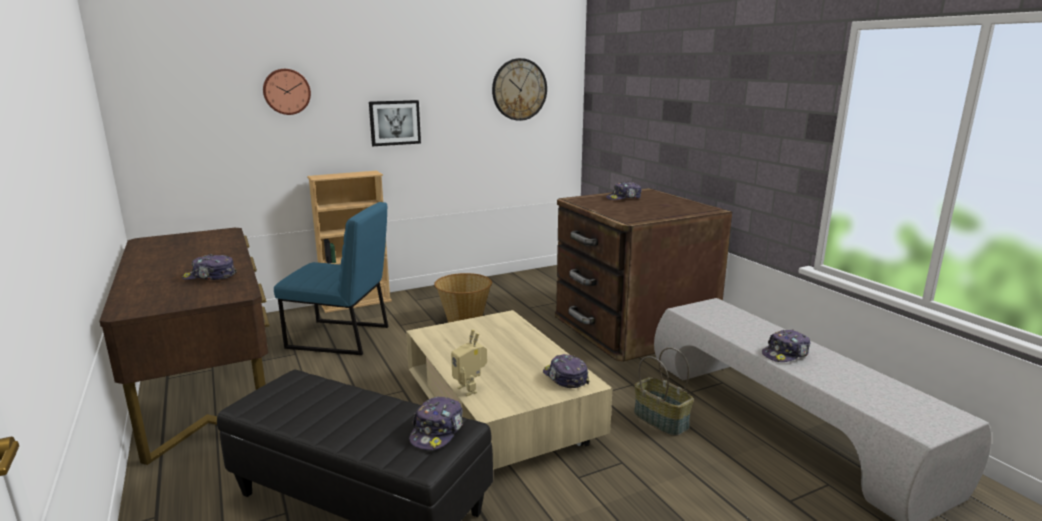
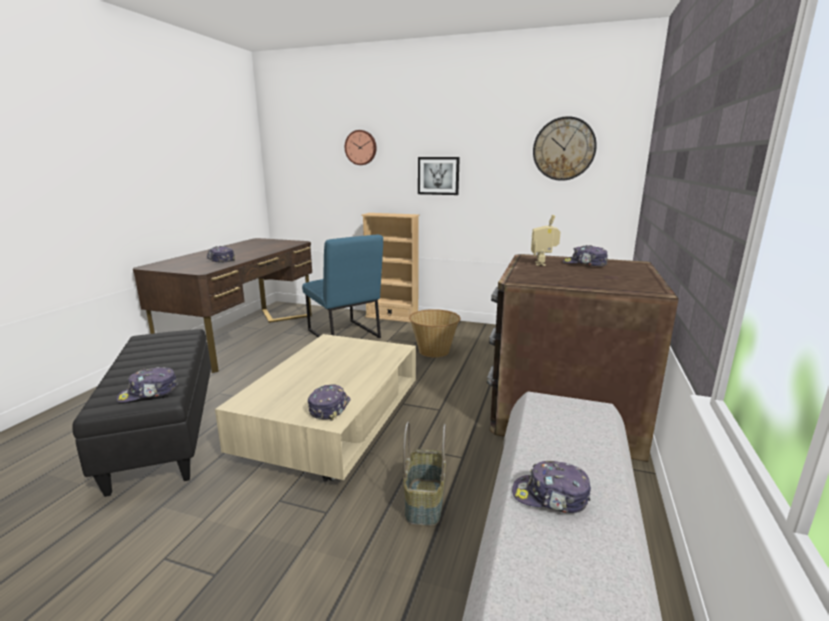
camera: 45 degrees right, 0 degrees up
(470, 389) = (264, 384): toy robot -> toy robot (543, 263)

